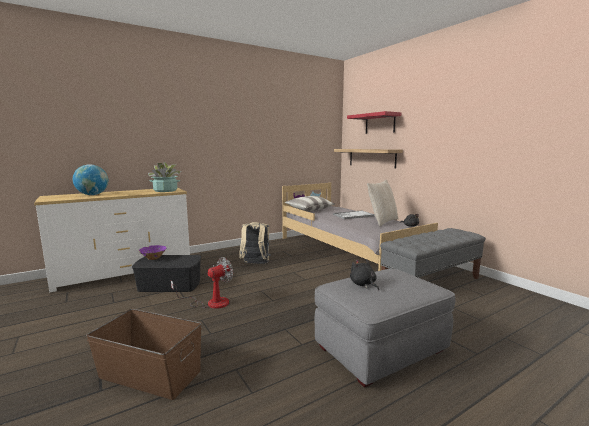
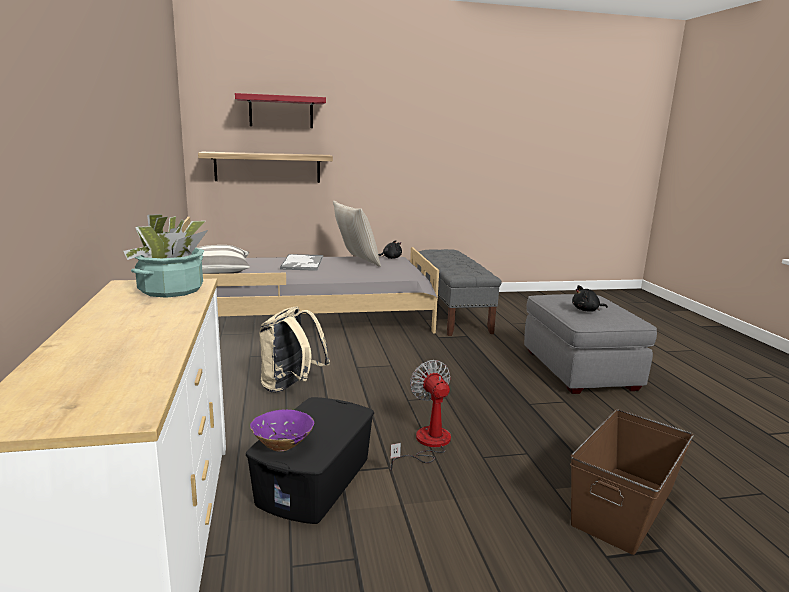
camera: 70 degrees left, 5 degrees up
(92, 195) = (107, 355): globe -> none

